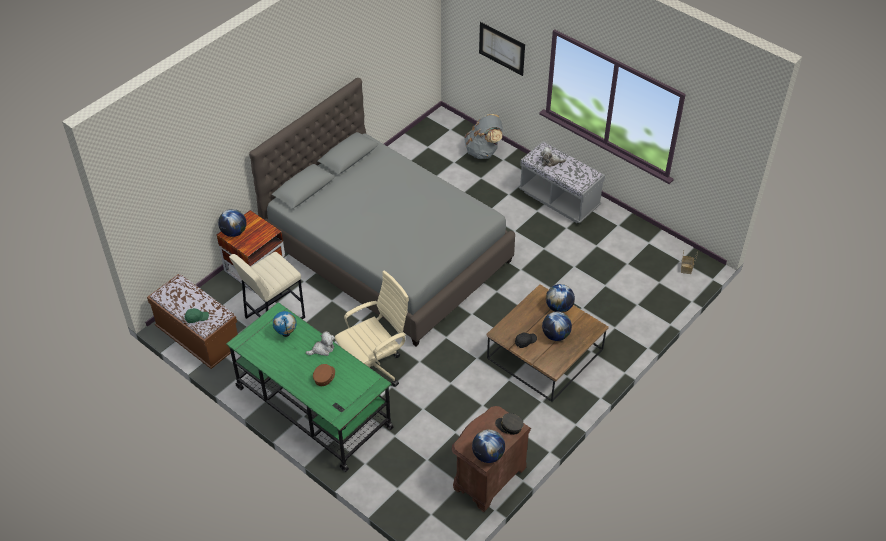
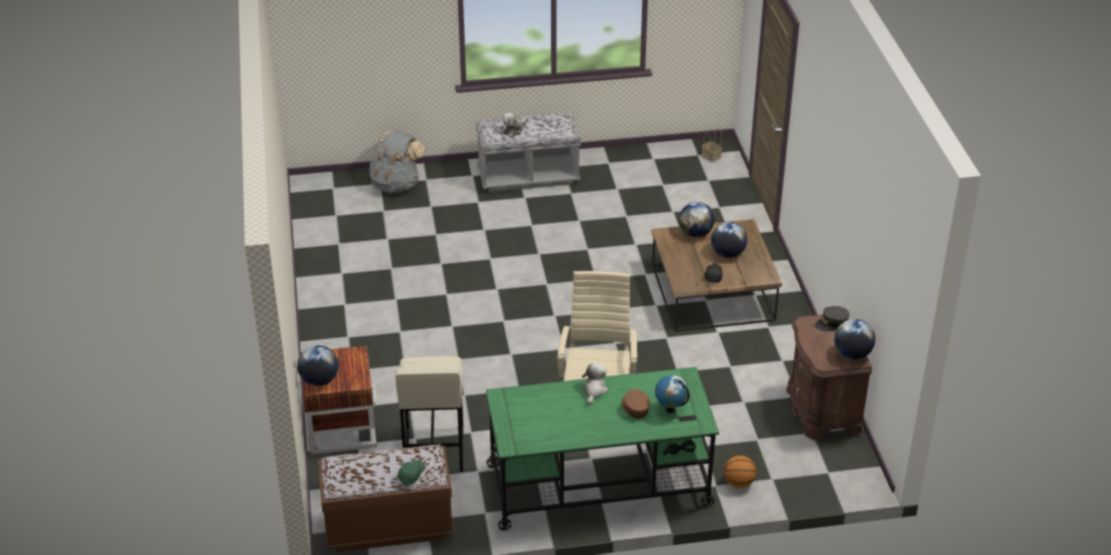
camera: 50 degrees left, 10 degrees down
(286, 334) = (540, 405): globe -> globe (670, 409)
(378, 474) = (739, 483): none -> basketball
(387, 251) = (446, 320): grey bed -> none
(501, 48) = (380, 37): picture -> none

